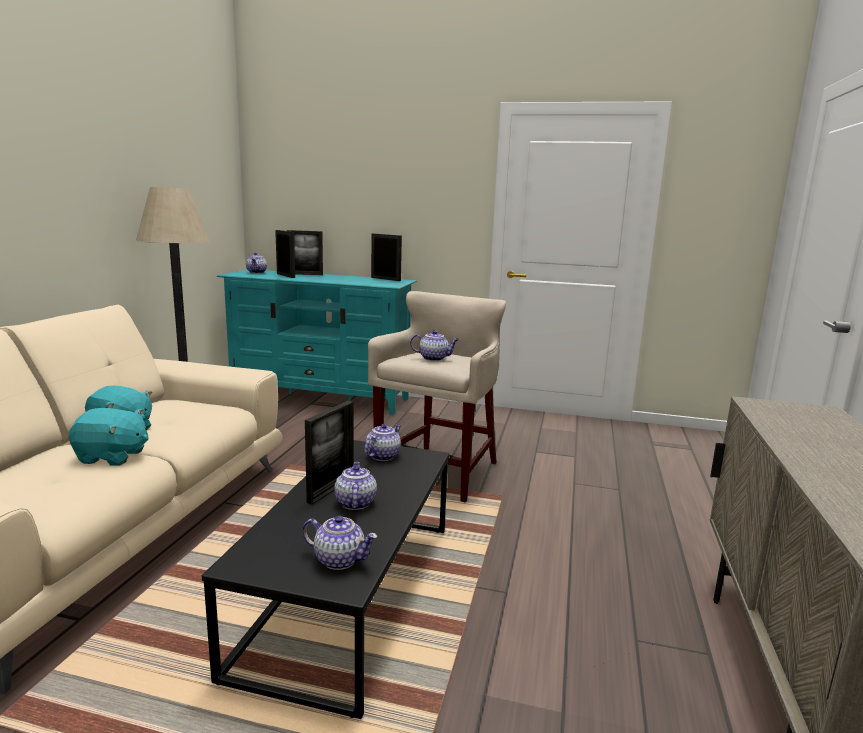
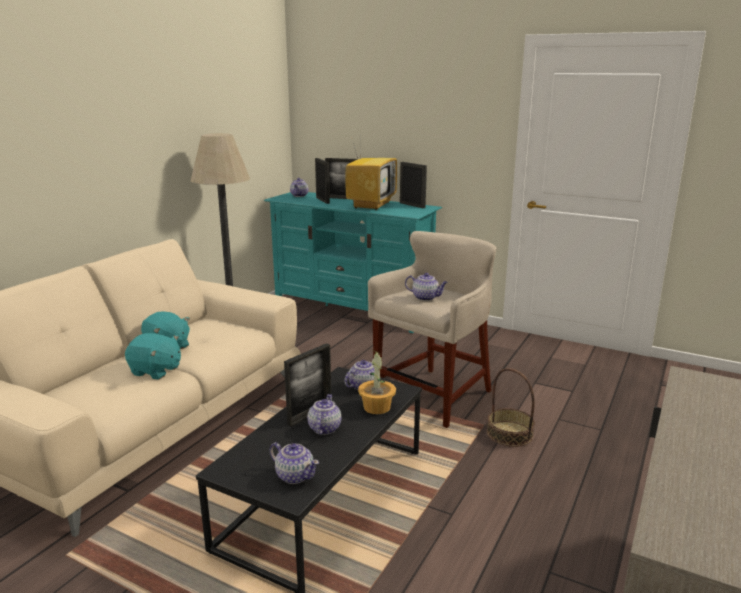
camera: 15 degrees right, 5 degrees up
(342, 278) = (371, 205): none -> television
(408, 476) = (376, 407): none -> potted plant
(532, 502) = (510, 433): none -> basket

